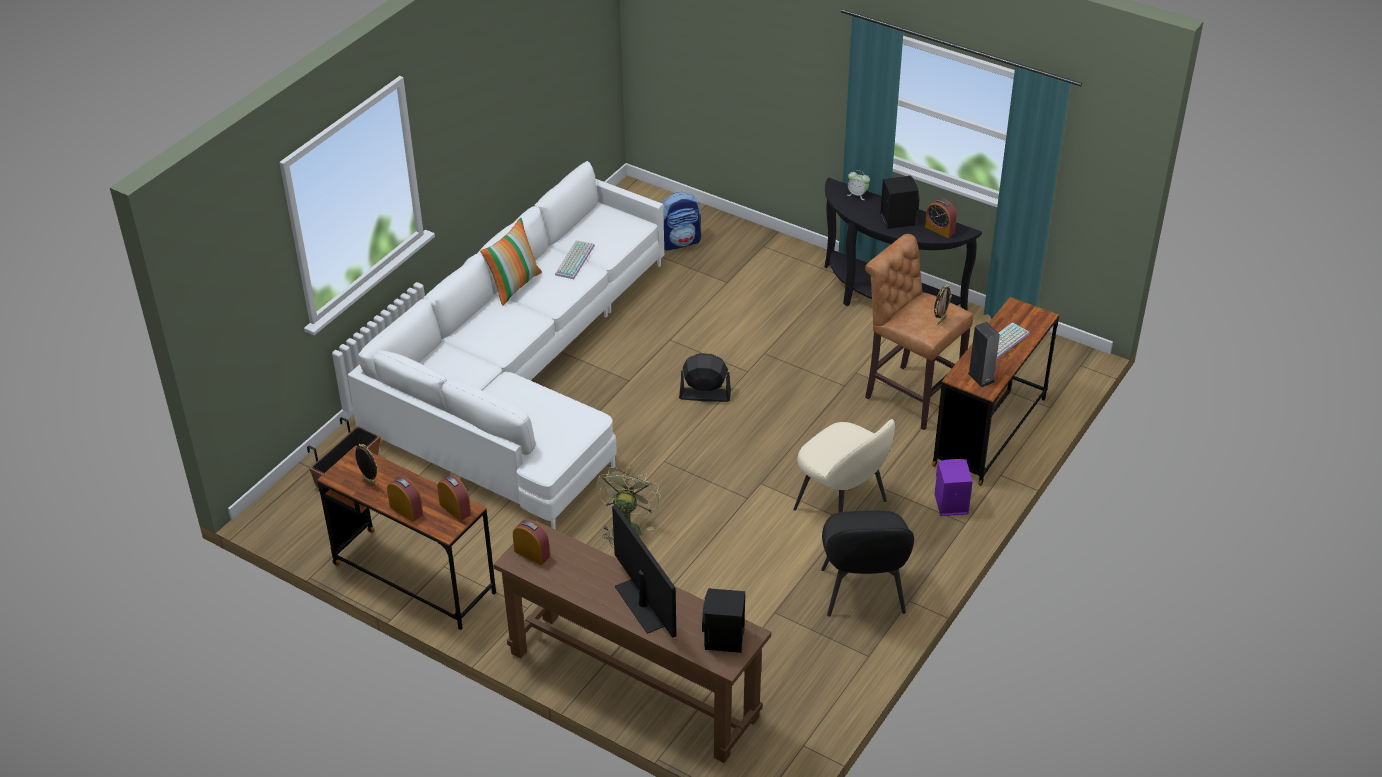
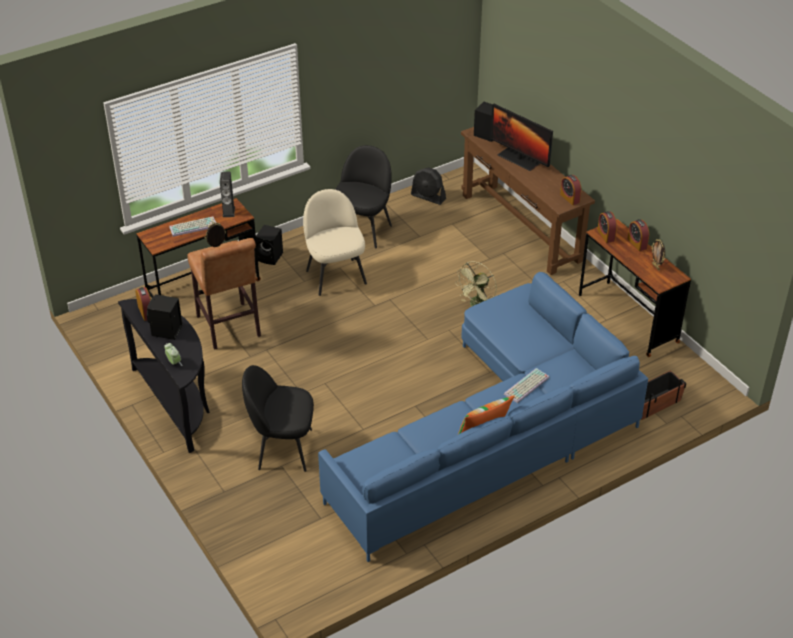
camera: 155 degrees left, 0 degrees up
(523, 378) = (494, 435): white sofa -> blue sofa
(574, 259) = (420, 444): keyboard -> keyboard (527, 386)
(645, 604) = (519, 159): monitor -> monitor turned 45 degrees counterclockwise
(679, 242) = (290, 523): backpack -> none
(704, 394) = (368, 376): black fan -> black fan (428, 197)
(738, 296) = (283, 449): none -> black chair
(949, 504) = (271, 257): purple speaker -> black speaker

